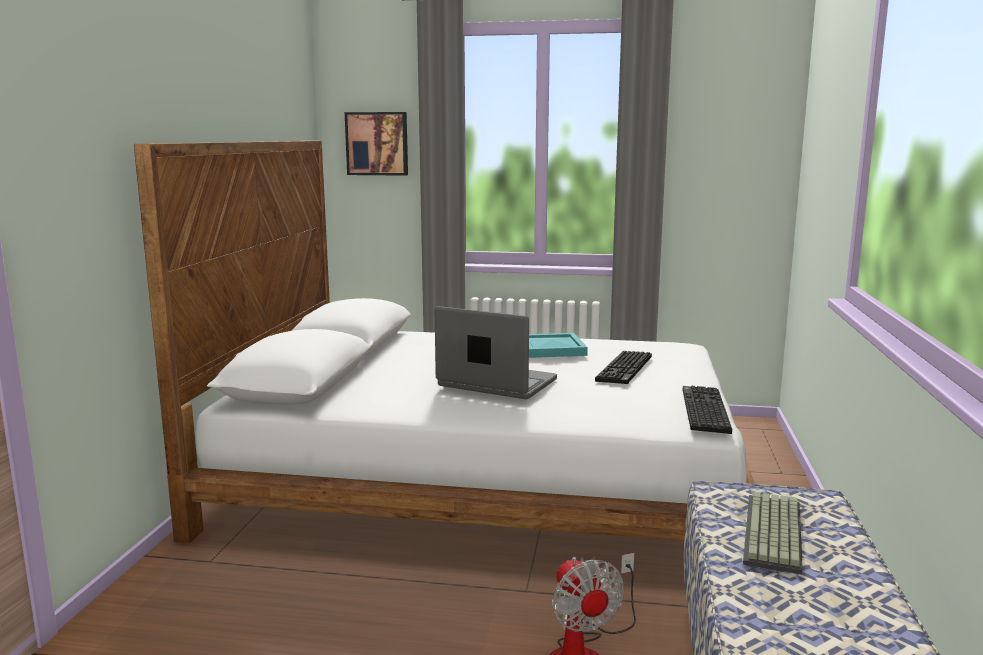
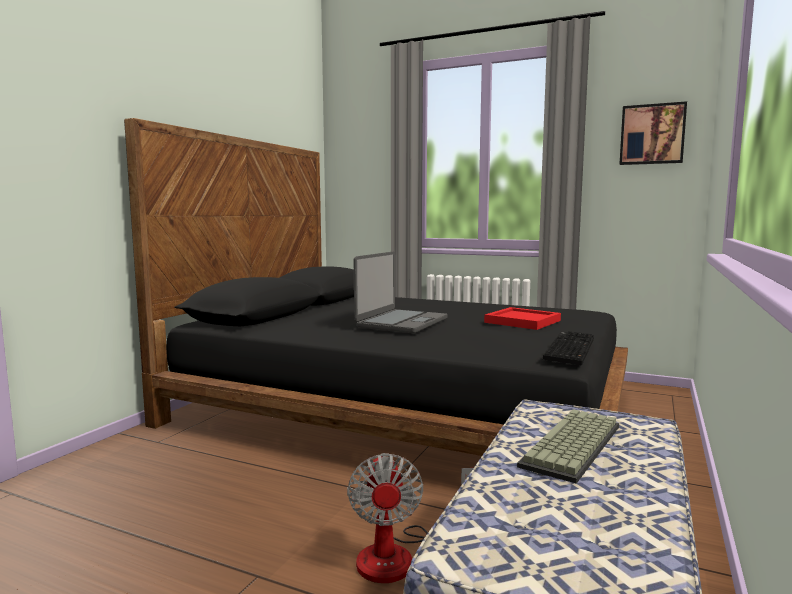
camera: 15 degrees right, 5 degrees down
(377, 143) = (364, 156): picture -> picture (652, 134)
(486, 476) = (406, 407): white bed -> black bed
(496, 383) = (401, 322): laptop -> laptop turned 75 degrees clockwise
(550, 349) = (470, 307): turquoise tray -> none
(626, 369) = (523, 321): keyboard -> red tray

